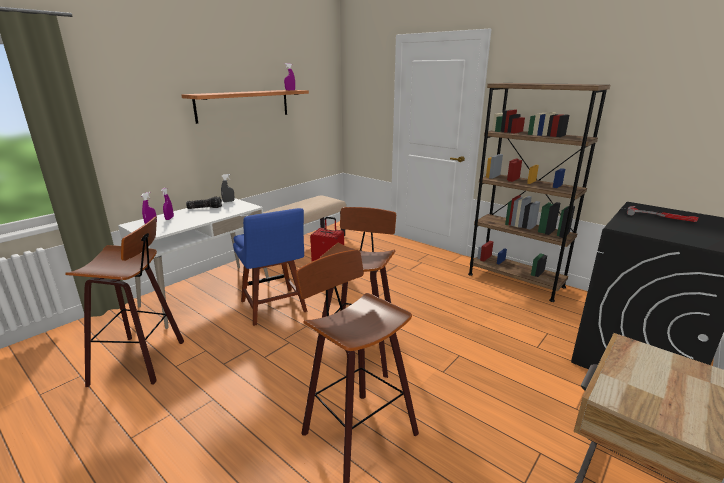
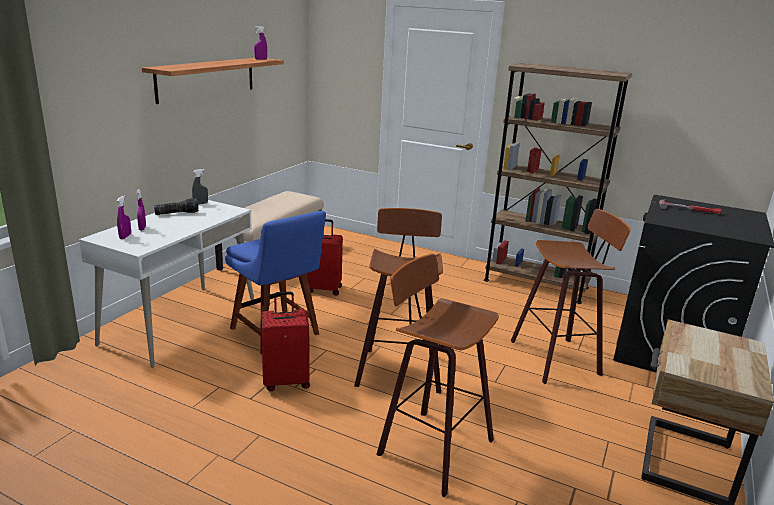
camera: 15 degrees left, 0 degrees up
(142, 360) = (145, 405): stool -> stool (558, 358)
(260, 351) = (286, 381): none -> red suitcase

